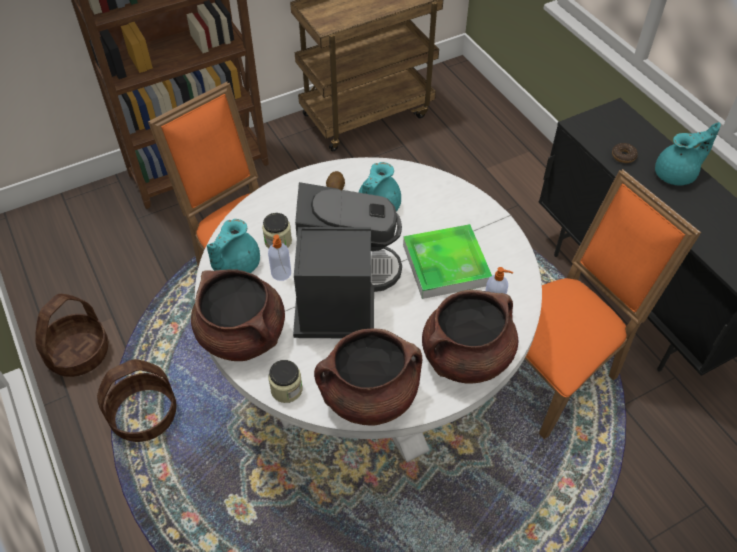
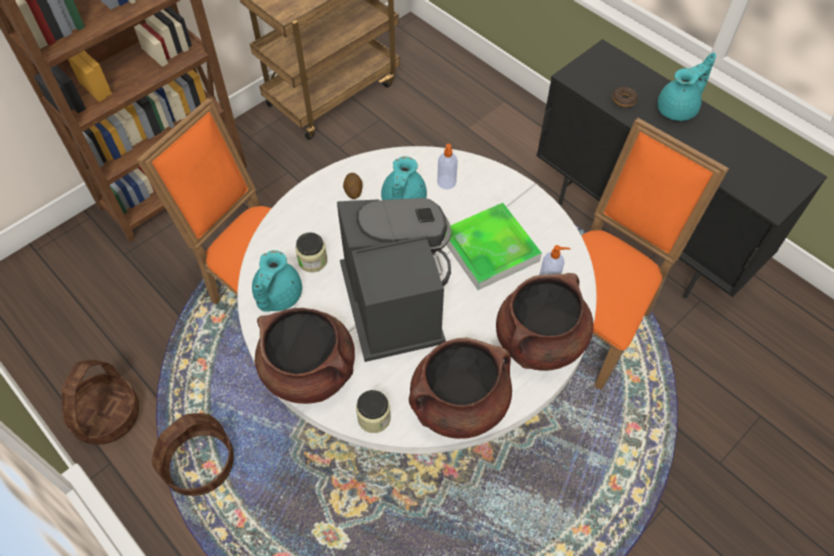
camera: 15 degrees left, 5 degrees up
(281, 274) = (327, 295): soap dispenser -> soap dispenser (446, 183)

